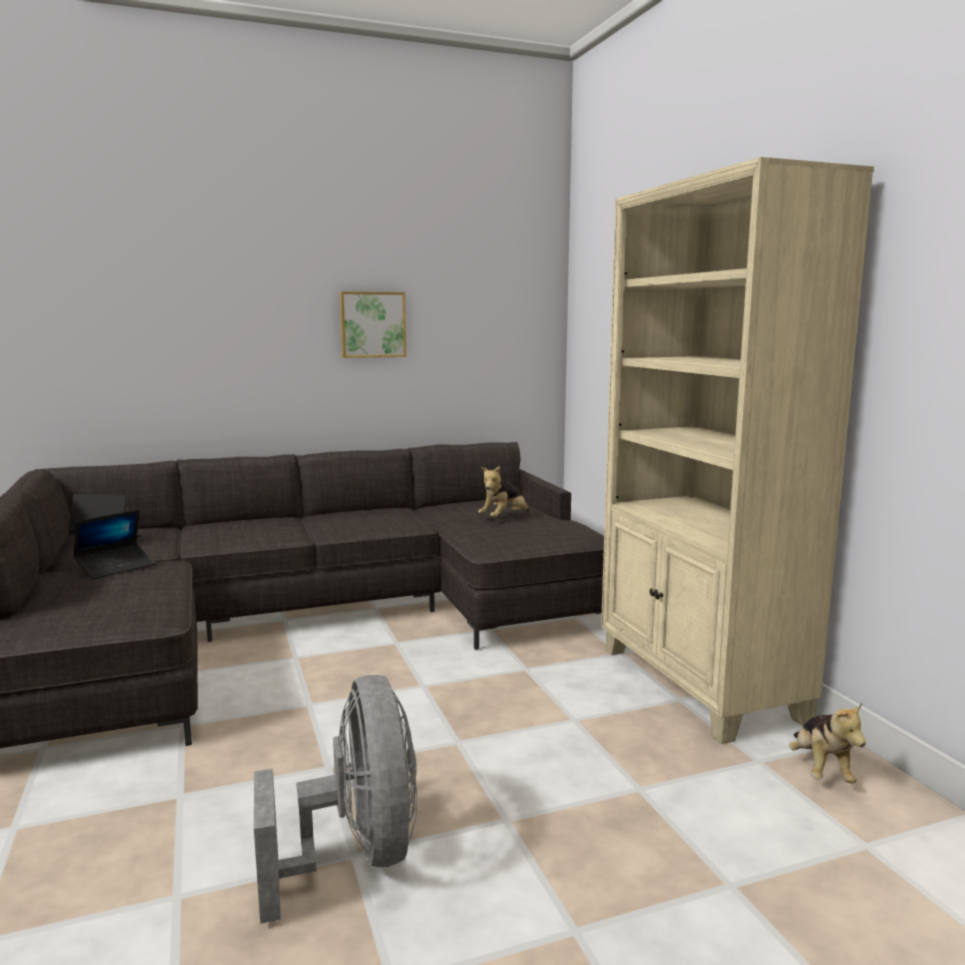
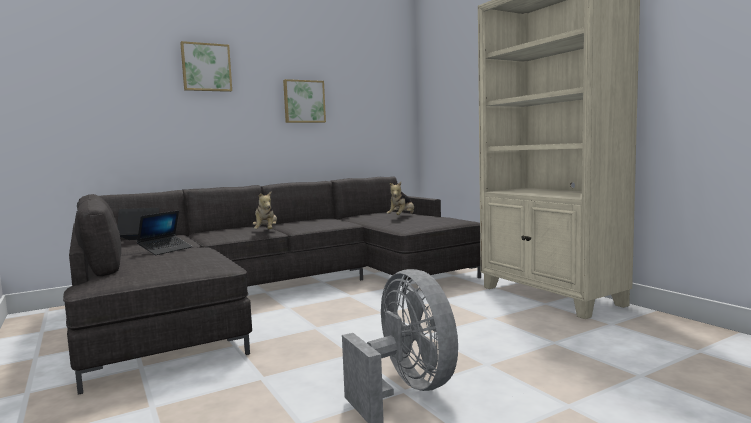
camera: 10 degrees left, 5 degrees down
(218, 276) = (206, 67): none -> picture
(820, 769) = (648, 323): plush toy -> plush toy (266, 232)

